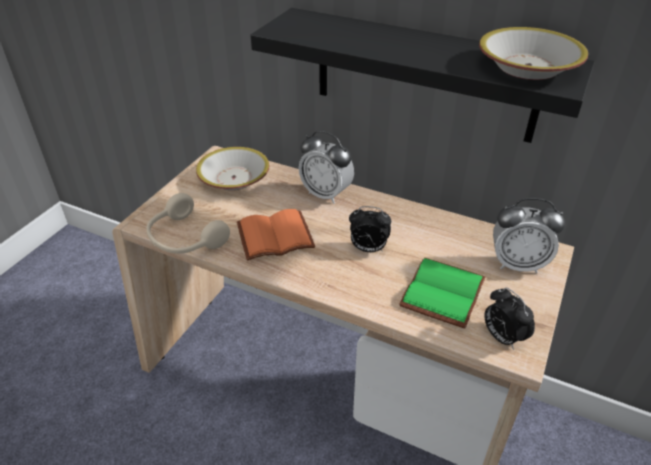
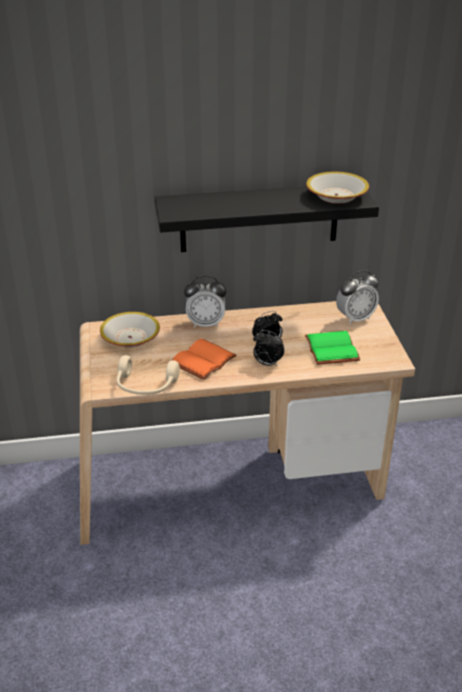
camera: 35 degrees left, 5 degrees down
(502, 337) = (380, 357): alarm clock -> alarm clock (267, 363)

